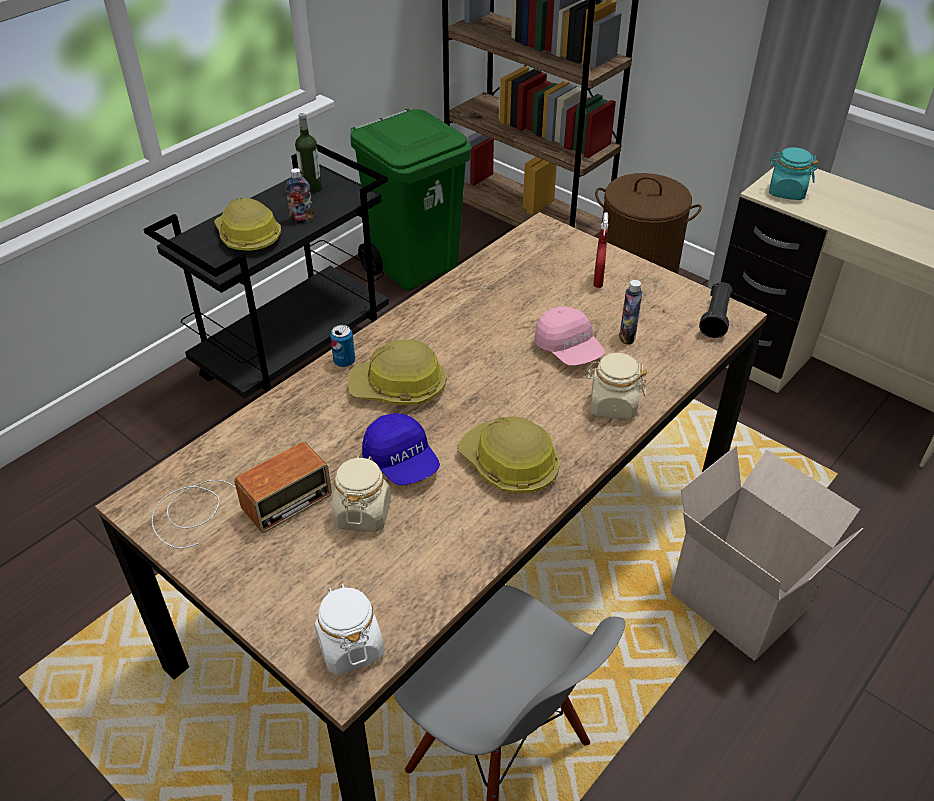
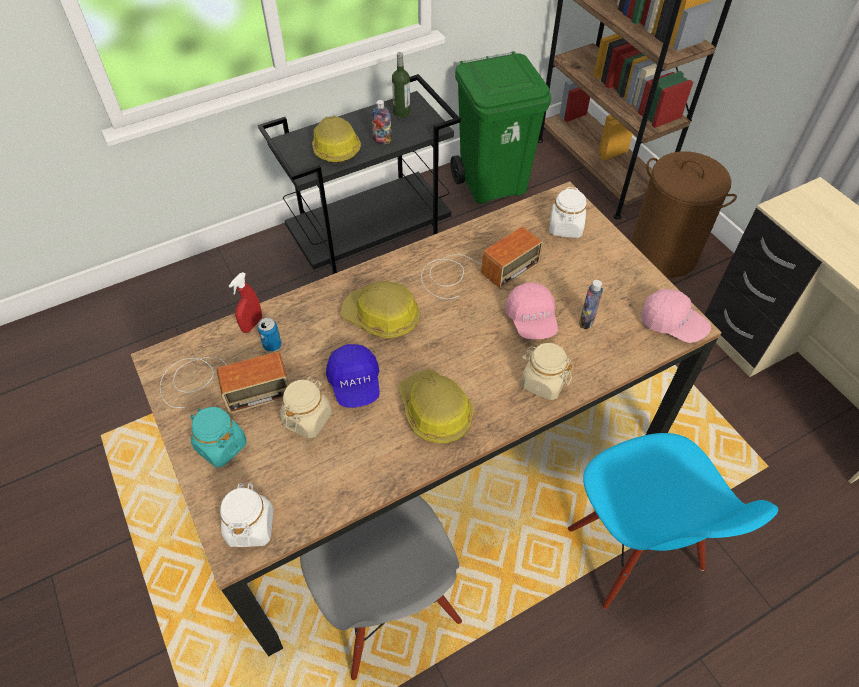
camera: 20 degrees right, 10 degrees up
(344, 361) = (352, 282): can -> can (272, 345)
(481, 318) = (474, 271): none -> radio
(558, 255) = (565, 227): none -> white jar
(598, 281) = (587, 261): red spray bottle -> red spray bottle (252, 324)
(715, 318) = (672, 324): black flashlight -> pink cap
(742, 600) = (633, 550): cardboard box -> blue chair
(786, 192) = (801, 213): turquoise jar -> turquoise jar (221, 446)

